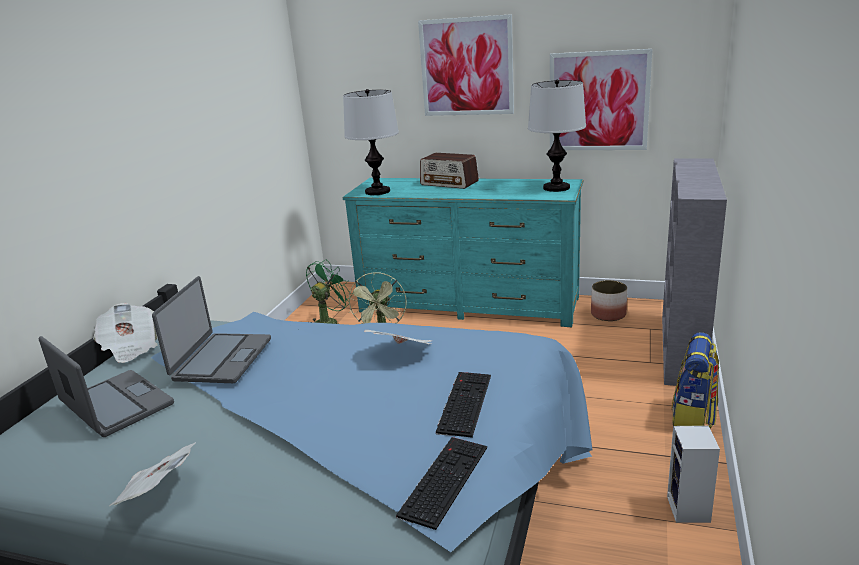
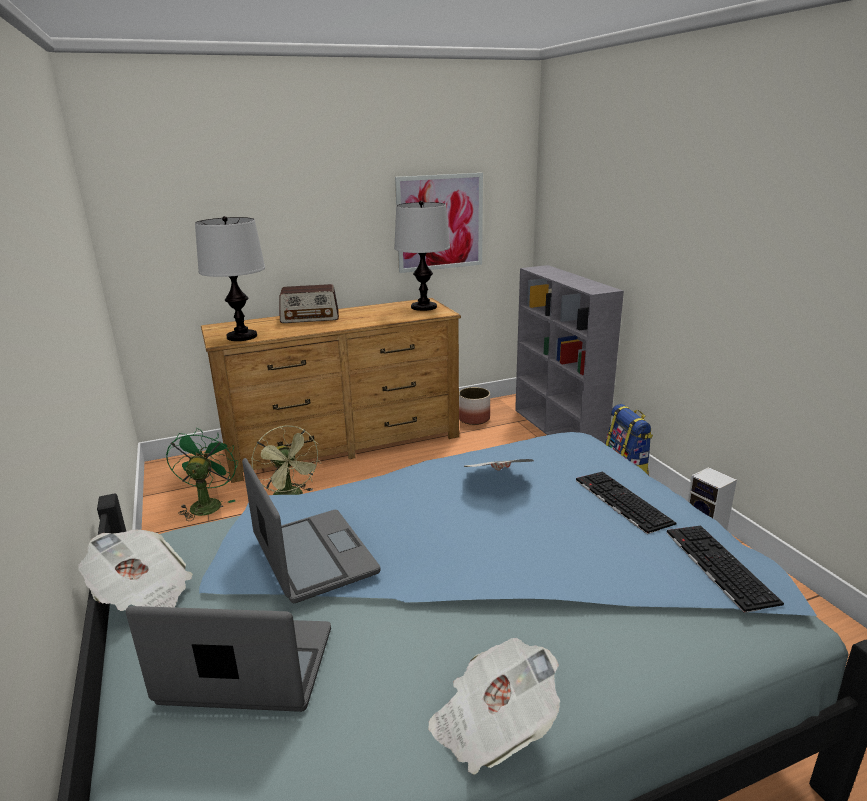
camera: 40 degrees left, 0 degrees up
(466, 67) = (311, 191): picture -> none
(468, 304) = (343, 443): turquoise dresser -> brown dresser

